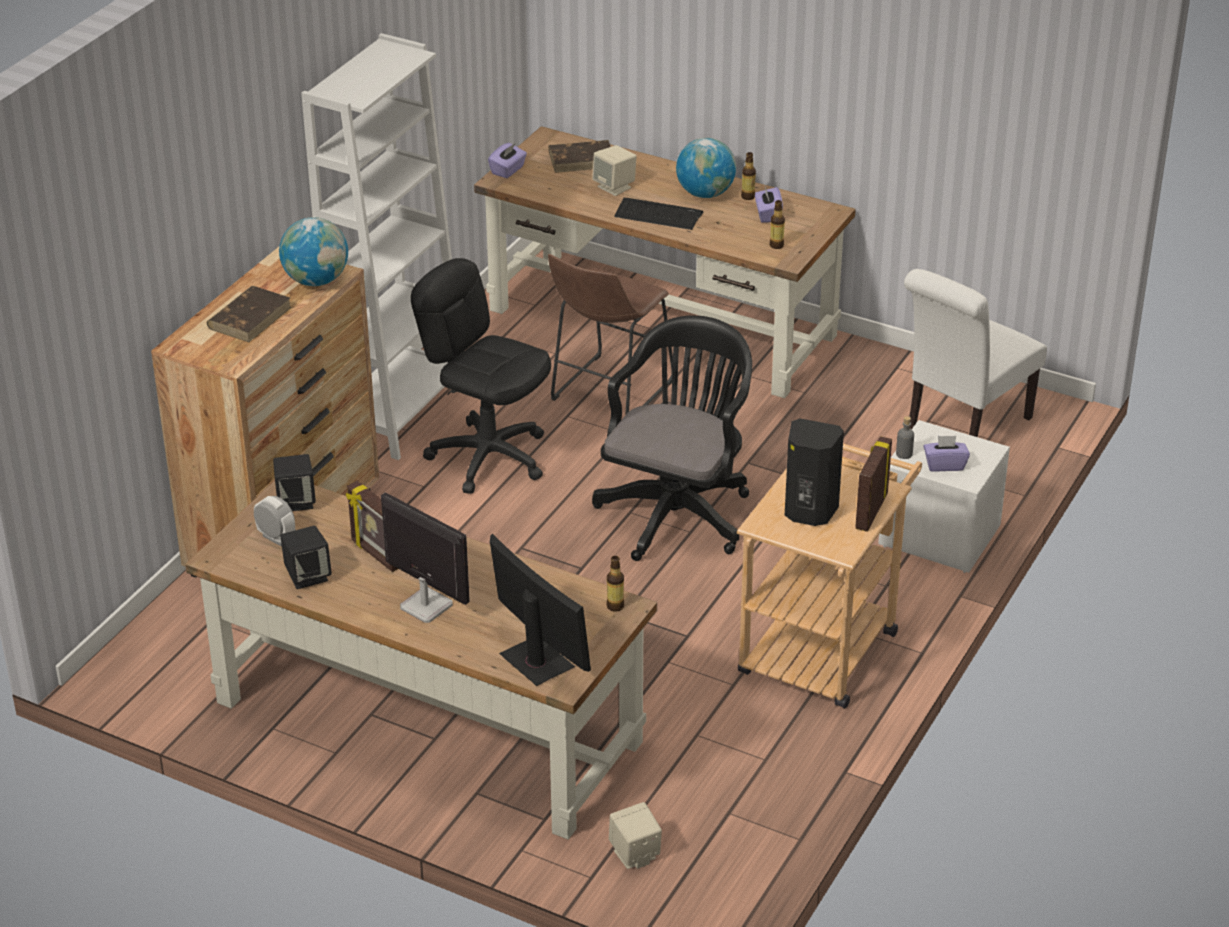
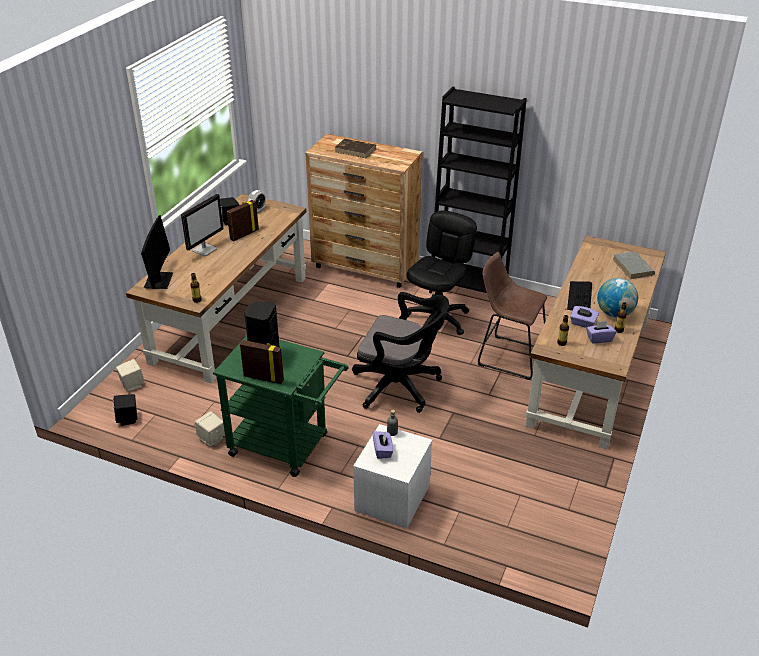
camera: 85 degrees right, 0 degrees up
(296, 502) = (284, 212): black speaker -> black speaker (128, 419)
(316, 280) = (390, 161): globe -> none
(400, 414) = (468, 290): white bookcase -> black bookcase
(508, 170) = (606, 244): purple tissue box -> purple tissue box (582, 323)
(536, 661) = (159, 281): monitor -> monitor turned 45 degrees counterclockwise
(582, 159) = (633, 267): brown book -> grey book
(615, 187) = (605, 280): beige speaker -> beige speaker (211, 439)
(824, 643) = (286, 447): beige cart -> green cart
(962, 431) = (512, 512): white chair -> none

